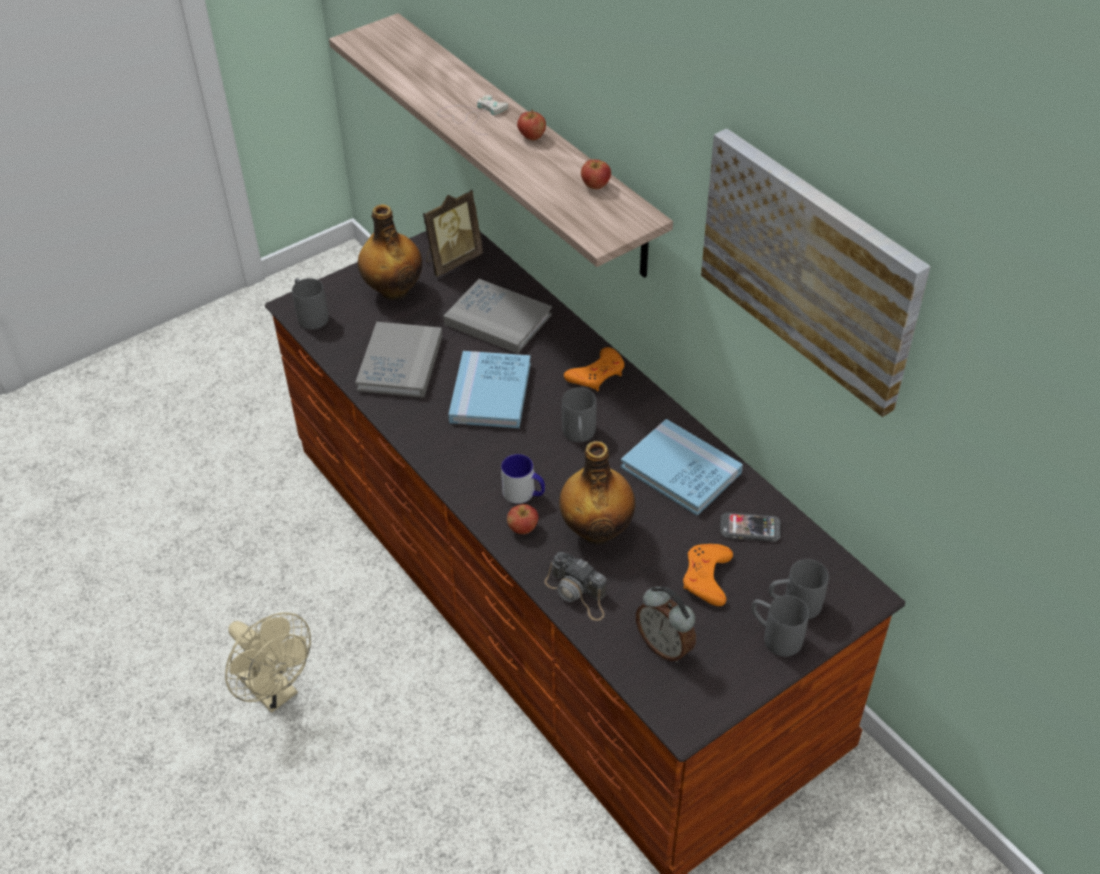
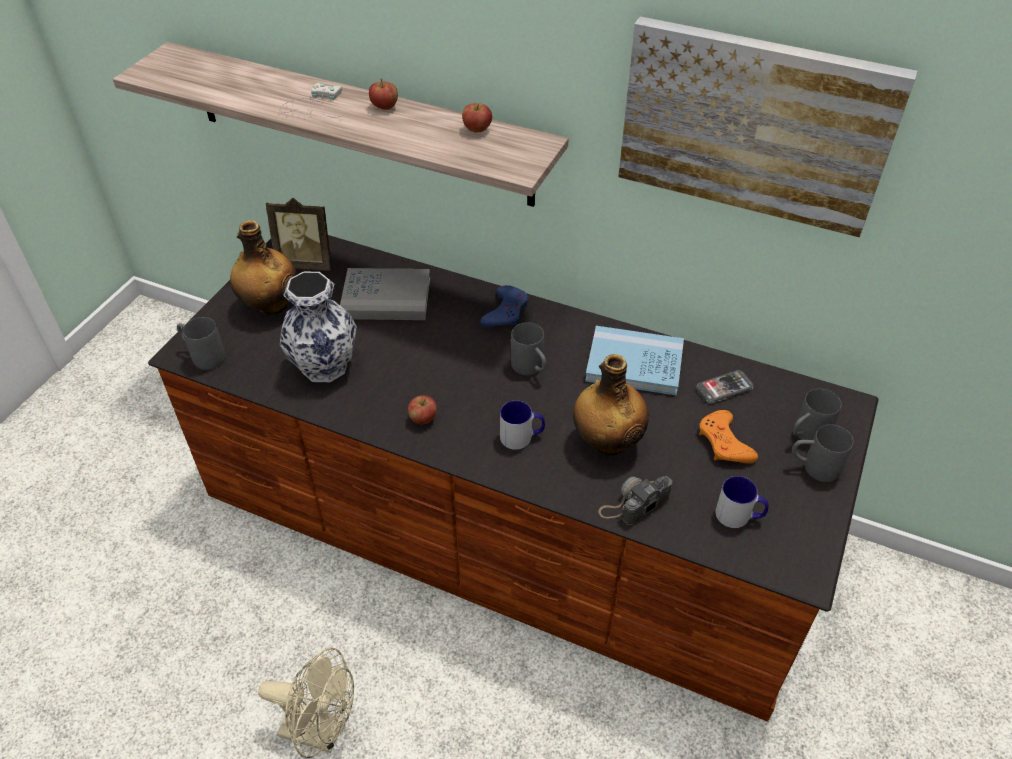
camera: 30 degrees left, 0 degrees up
(400, 363) = (323, 367): grey book -> vase
(452, 260) = (307, 262): picture frame -> picture frame turned 75 degrees clockwise
(490, 393) = (426, 362): blue book -> none
(522, 528) = (544, 468): apple -> apple (423, 419)
(578, 593) = (634, 504): camera -> camera turned 135 degrees clockwise
(597, 374) = (506, 312): orange game controller -> blue game controller
(665, 646) = (739, 516): alarm clock -> mug

